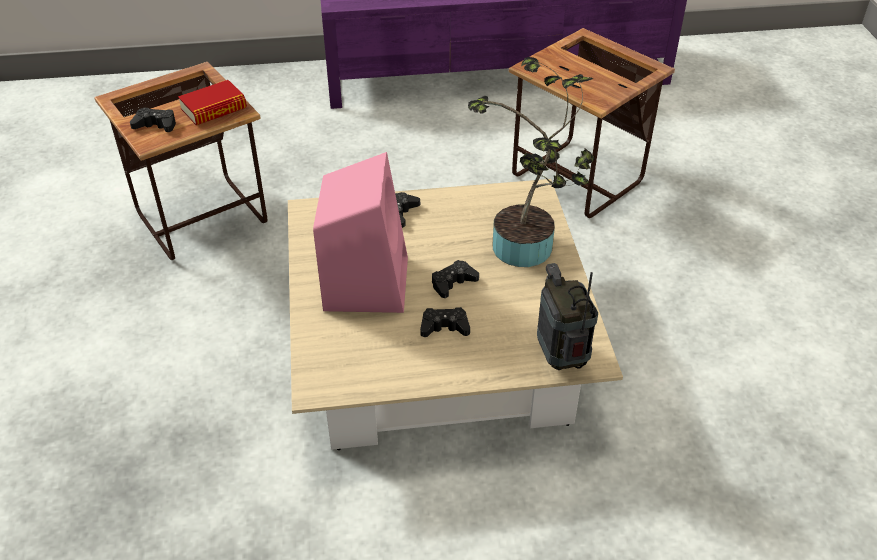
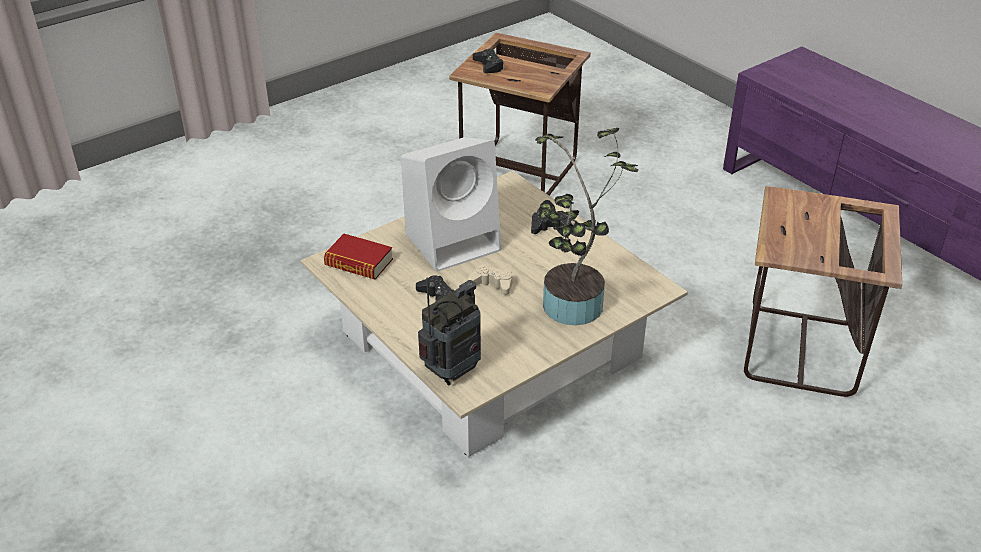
camera: 60 degrees right, 5 degrees down
(214, 109) = (533, 78): book -> book (359, 263)
(365, 281) = (454, 241): pink speaker -> white speaker
(453, 283) = (492, 284): black game controller -> beige game controller

